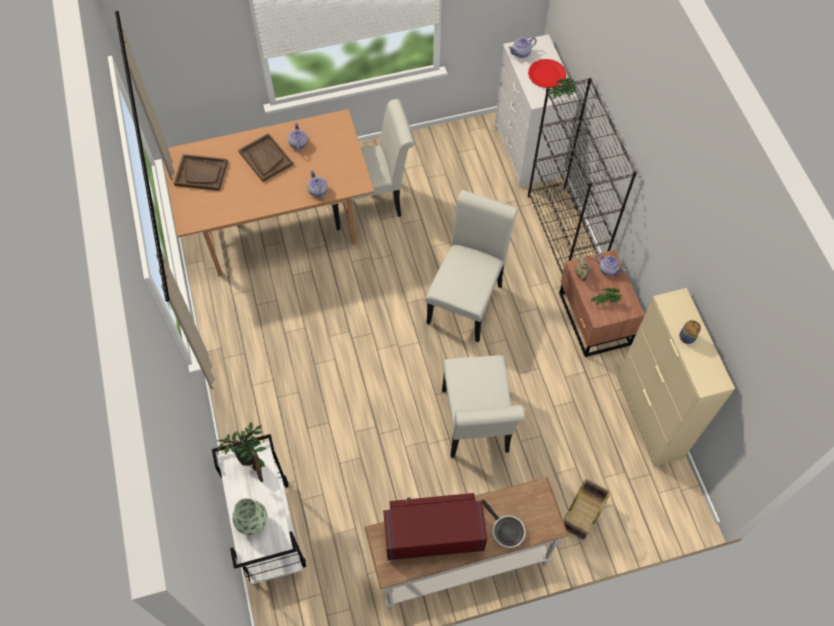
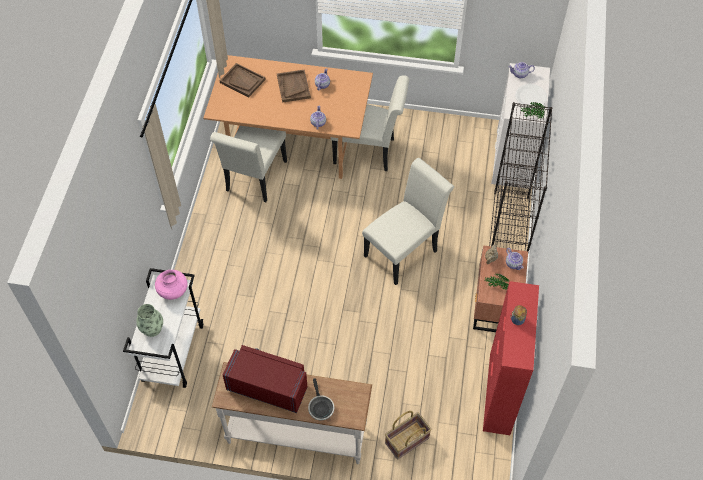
camera: 25 degrees right, 5 degrees down
(253, 465) = (173, 291): potted plant -> pink vase
(476, 426) = (360, 344): white chair -> white chair (254, 179)
(547, 74) = (531, 97): red plate -> white plate
(649, 417) = (499, 394): beige cabinet -> red cabinet

